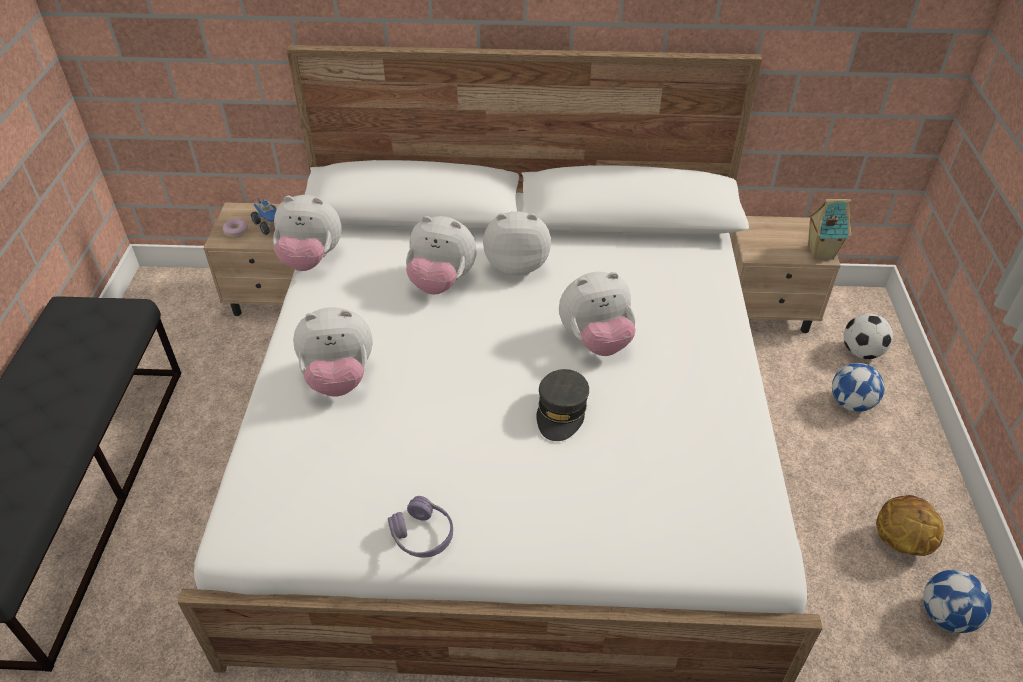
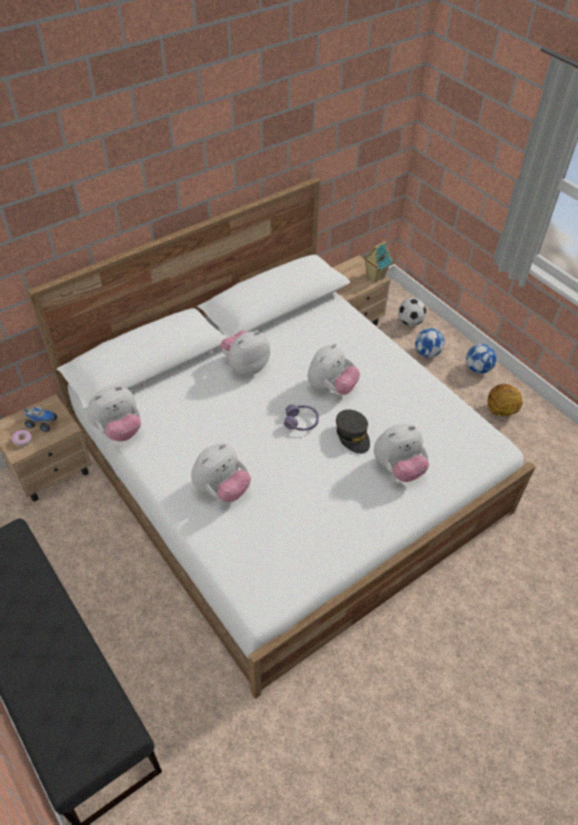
camera: 40 degrees left, 5 degrees up
(422, 535) = (354, 538): purple headphones -> purple headphones (301, 422)
(441, 282) = (215, 400): plush toy -> plush toy (398, 468)
(946, 616) = (542, 433): football -> football (478, 369)

